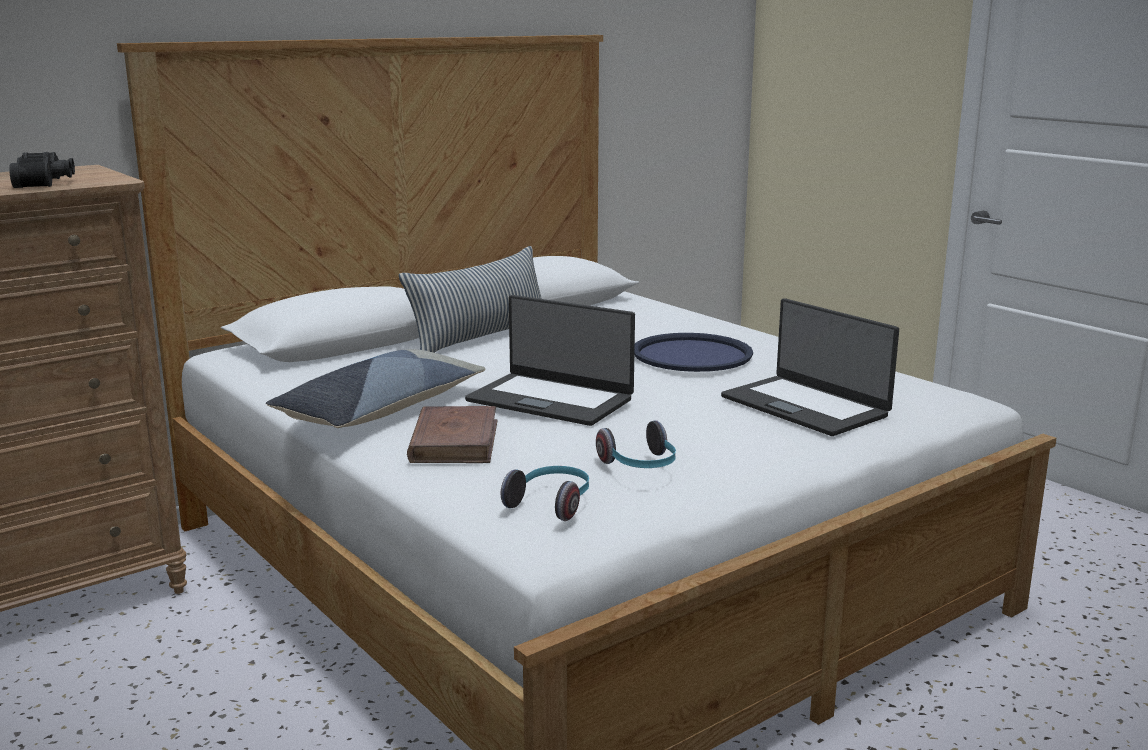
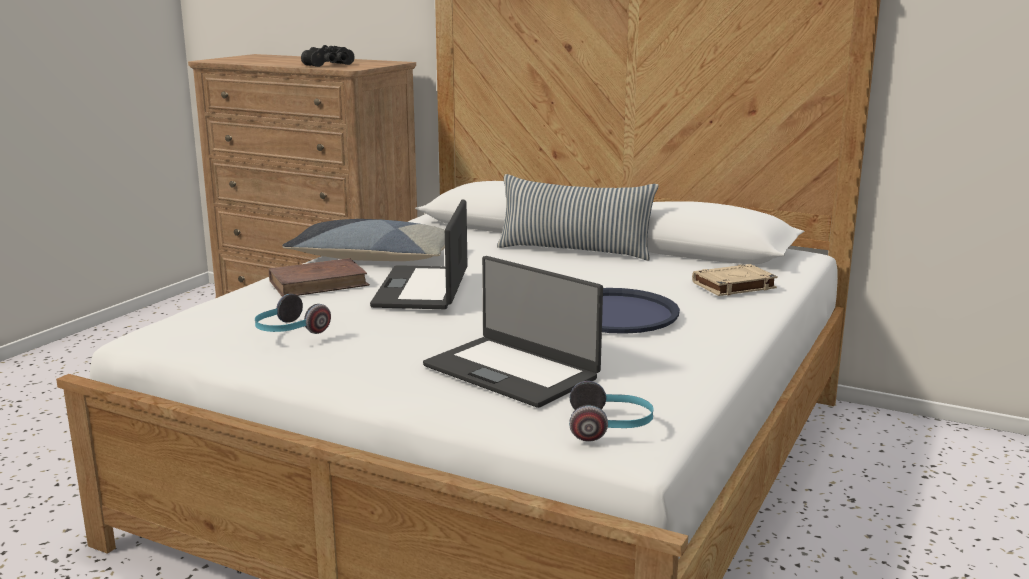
camera: 65 degrees right, 0 degrees up
(552, 504) = (208, 322): headphones -> headphones (610, 428)
(657, 315) = (733, 286): none -> beige book
(805, 406) = (512, 371): laptop -> laptop turned 75 degrees counterclockwise

